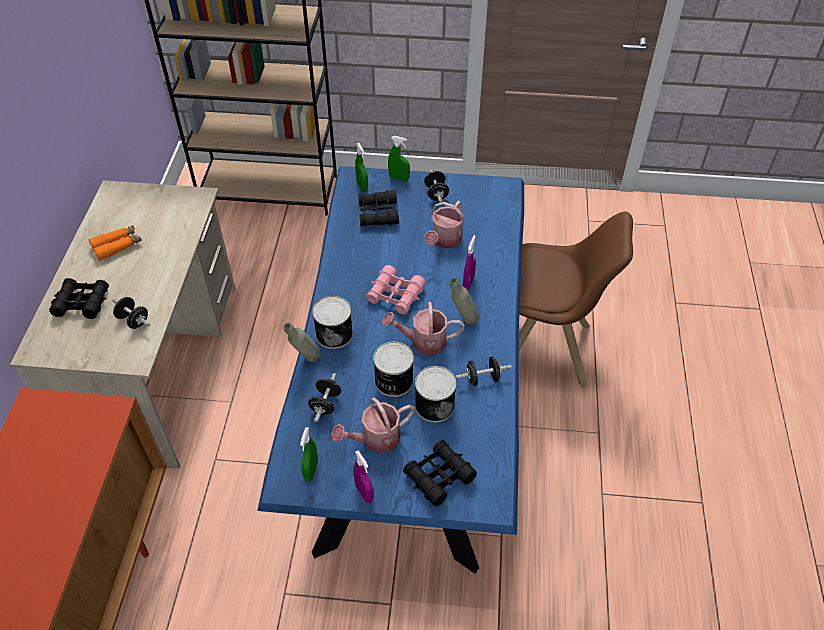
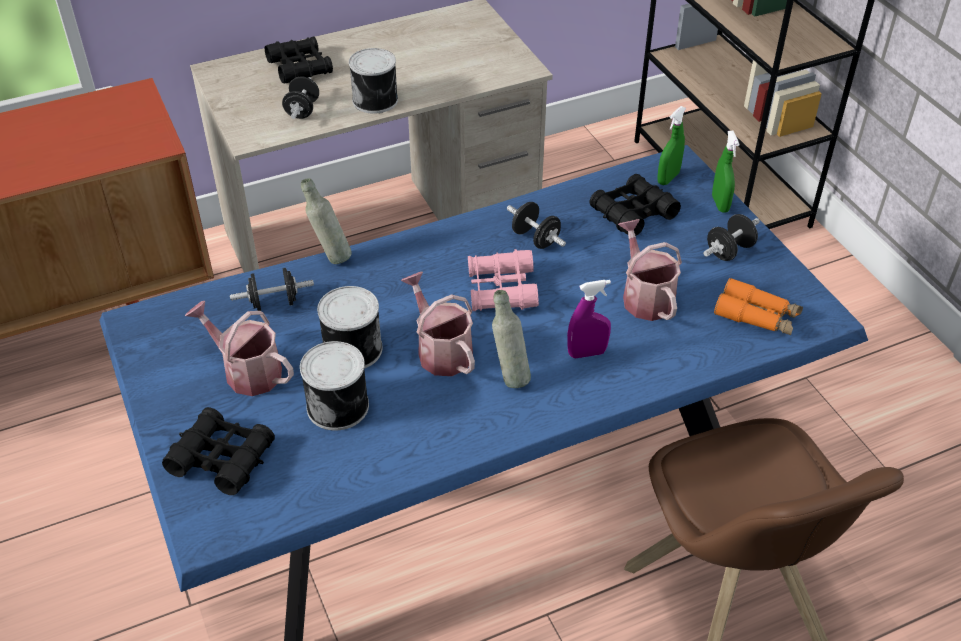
camera: 60 degrees right, 5 degrees down
(117, 246) = (397, 51): orange binoculars -> orange binoculars (757, 316)
(311, 471) = (167, 333): green spray bottle -> none
(334, 333) = (392, 263): can -> can (376, 100)
(364, 493) = (159, 395): purple spray bottle -> none
(444, 241) = (645, 296): watering can -> watering can turned 75 degrees clockwise
(482, 378) = (418, 439): black dumbbell -> black dumbbell (535, 238)

